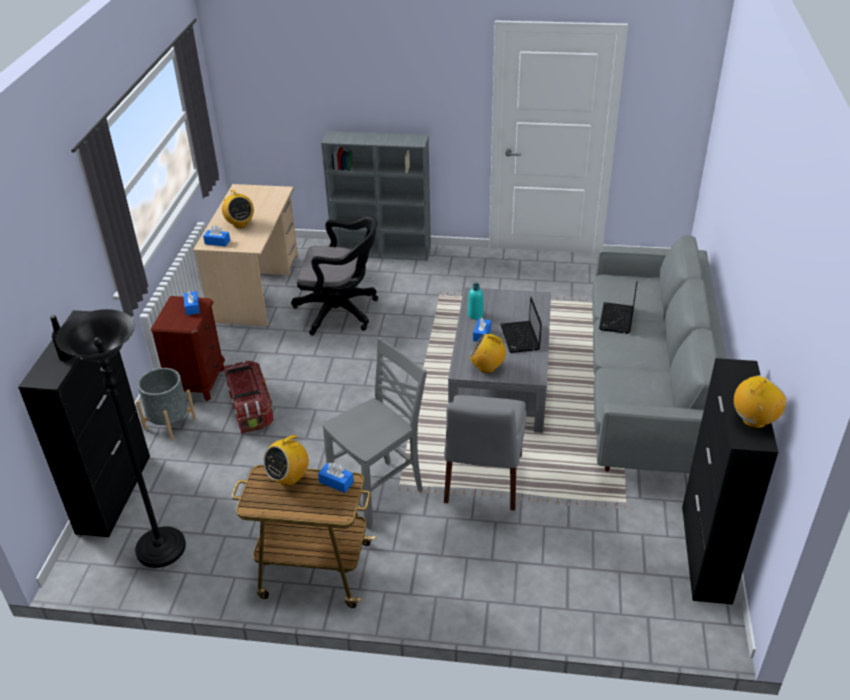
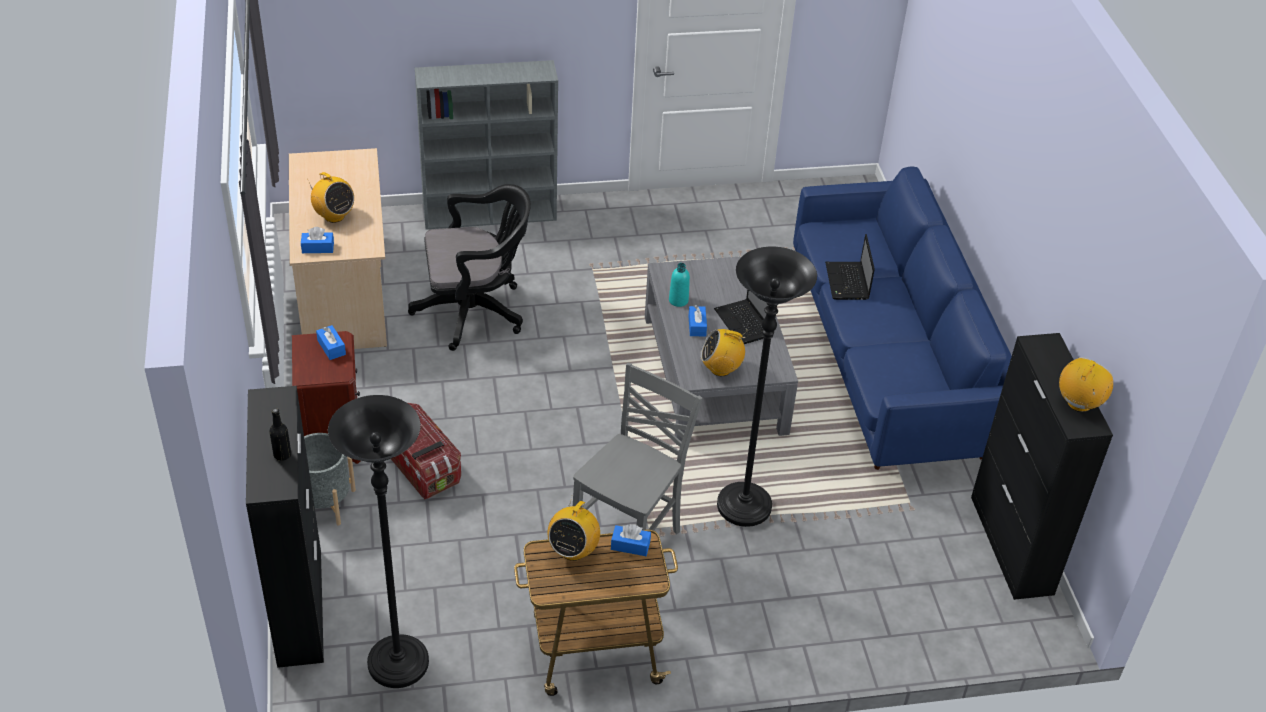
camera: 20 degrees left, 5 degrees up
(483, 481) = (743, 507): grey chair -> black floor lamp
(647, 393) = (889, 365): grey sofa -> blue sofa

